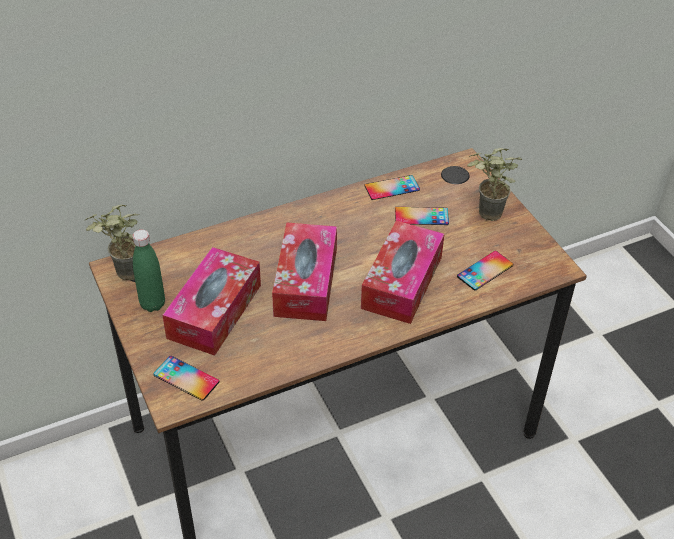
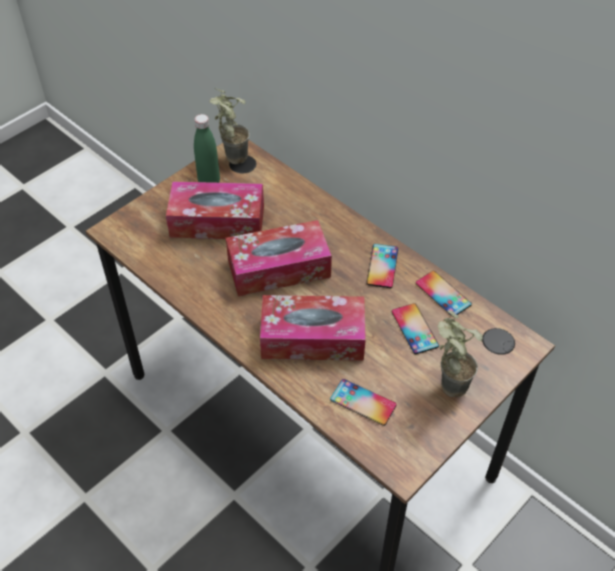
camera: 70 degrees right, 5 degrees up
(186, 378) = (139, 229): phone -> phone (382, 266)

